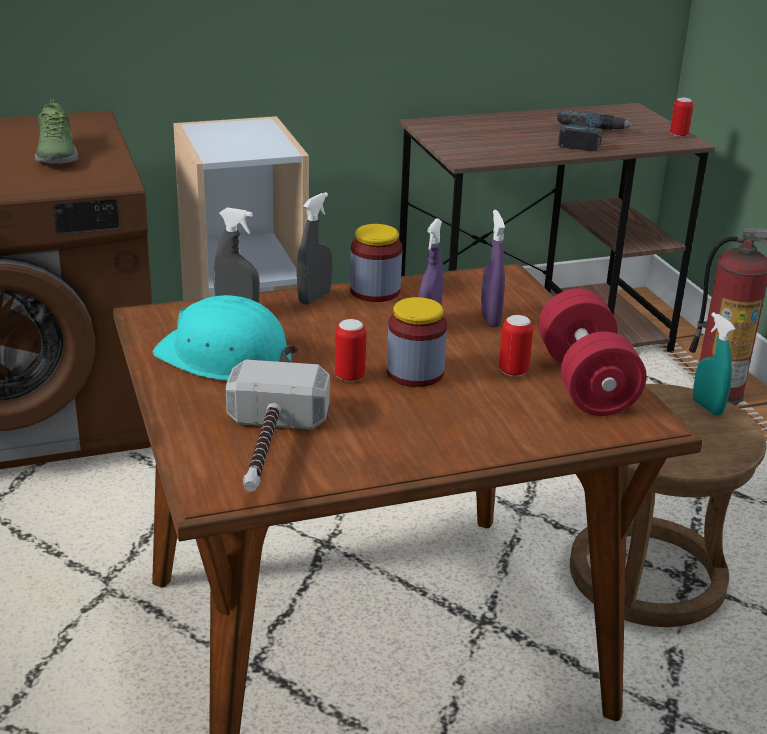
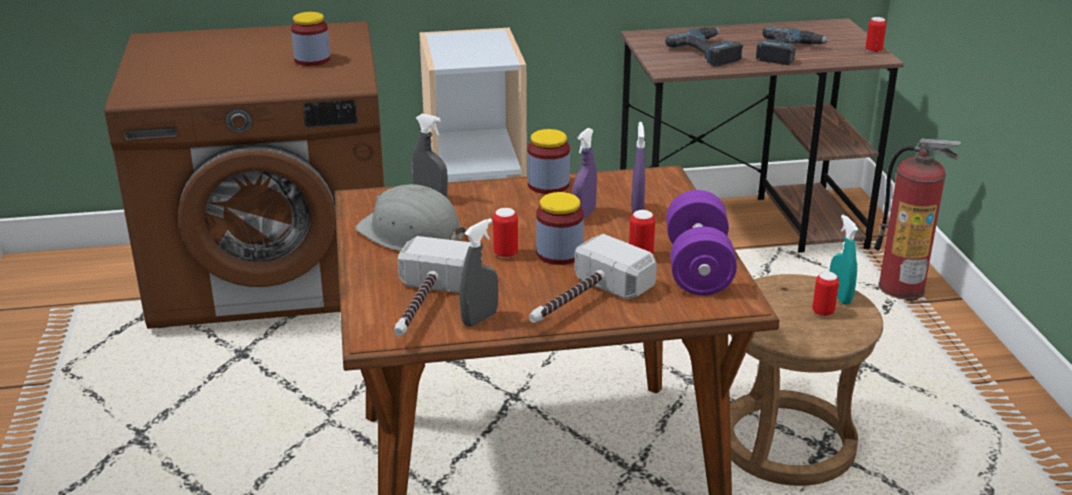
camera: 10 degrees right, 0 degrees up
(55, 154) = (312, 60): shoe -> jar
(225, 357) = (411, 234): turquoise hard hat -> grey hard hat
(314, 298) = (496, 188): grey spray bottle -> grey spray bottle (479, 319)
(463, 433) = (582, 303): none -> hammer
(505, 139) = (710, 52): none -> power drill
(585, 382) = (698, 268): red dumbbell -> purple dumbbell
(695, 426) = (823, 312): none -> can

